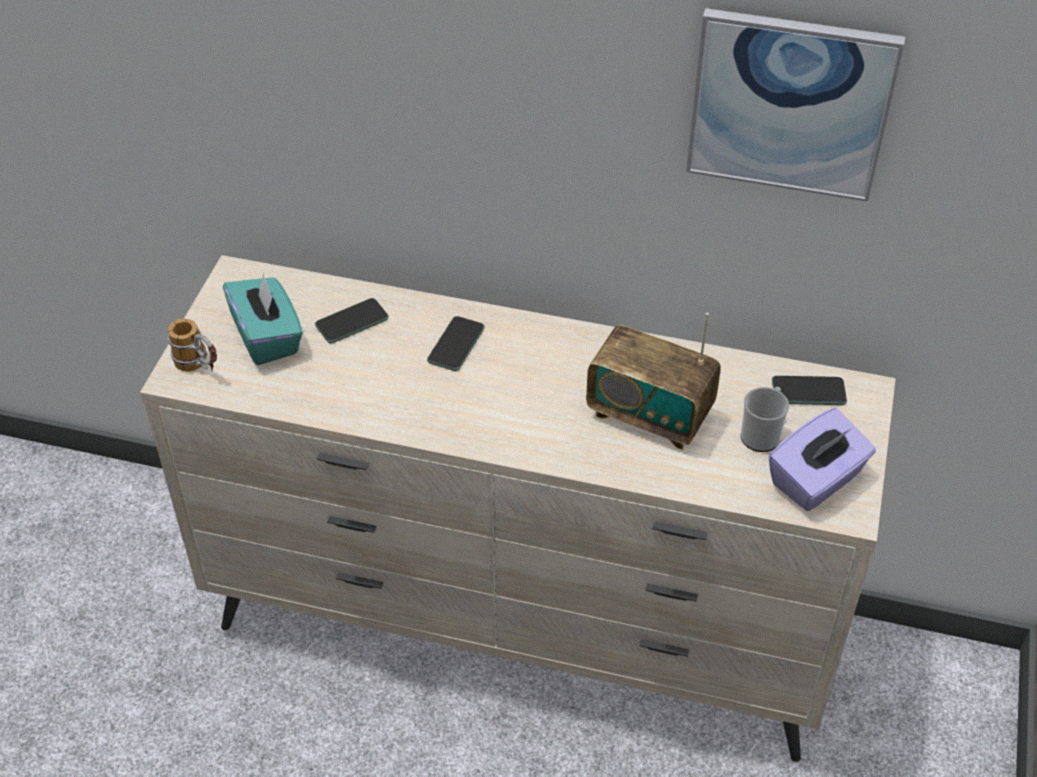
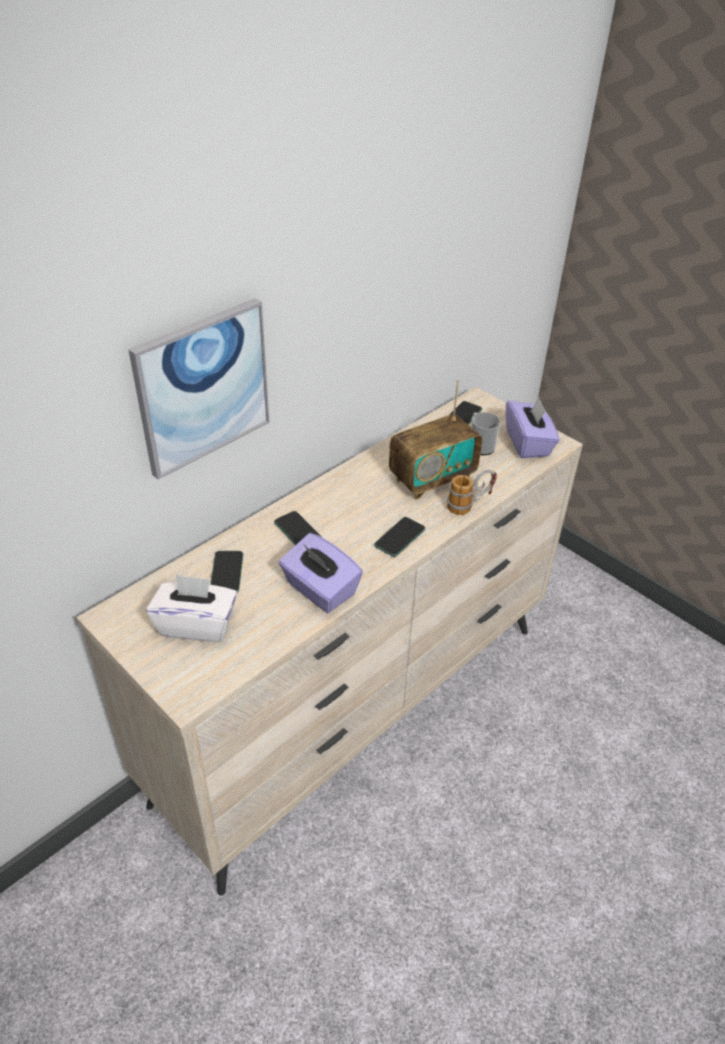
camera: 60 degrees left, 5 degrees down
(200, 368) = (190, 677): mug -> mug (469, 505)
(267, 337) = (197, 624): turquoise tissue box -> white tissue box
(381, 402) = (320, 590): none -> purple tissue box
(516, 431) = (399, 537): none -> phone
(790, 104) = (419, 232): picture -> picture (202, 387)

